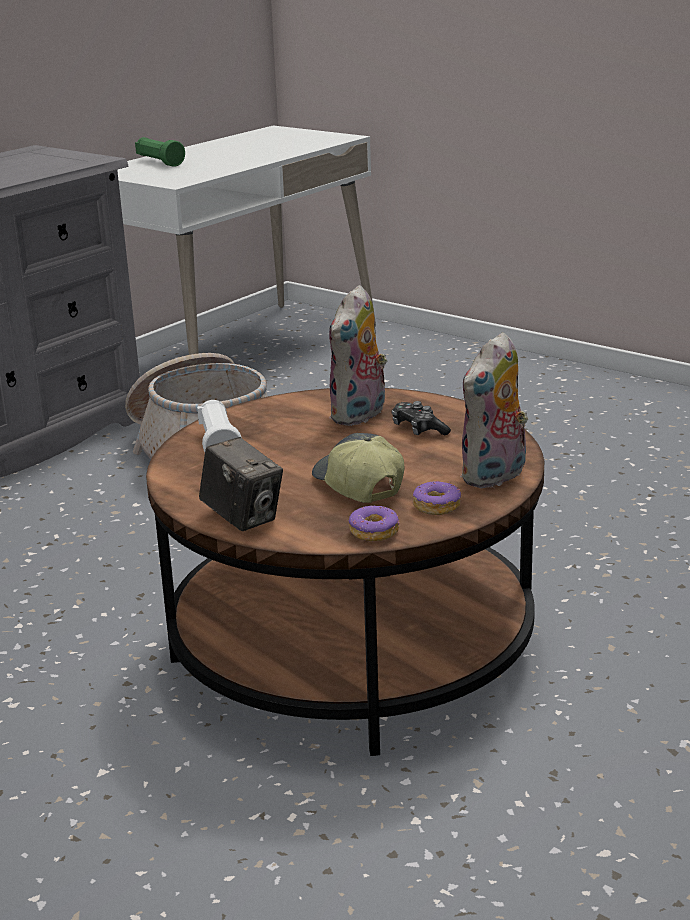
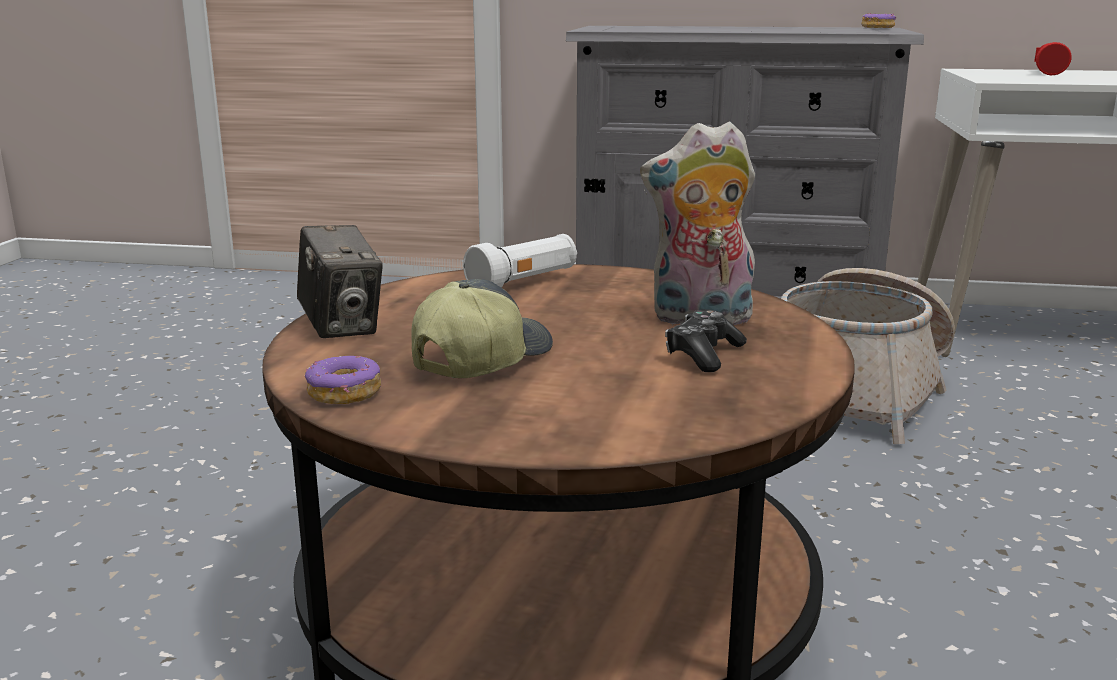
camera: 60 degrees right, 5 degrees down
(159, 162) = (1048, 72): green flashlight -> red flashlight
(243, 517) = (342, 327): camera -> camera turned 45 degrees counterclockwise
(436, 506) = (455, 412): donut -> donut (877, 27)
(495, 477) = (598, 430): plush toy -> none

